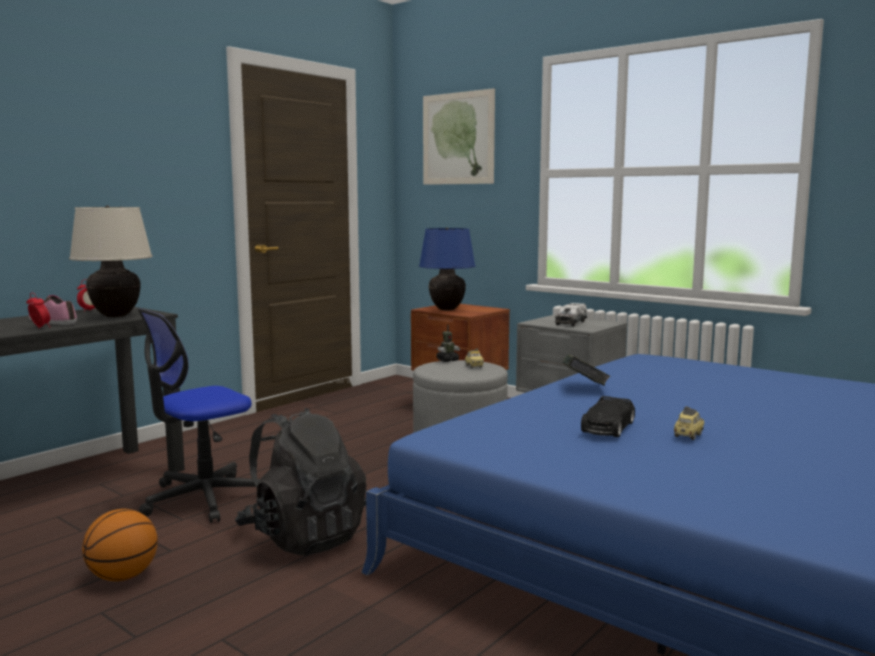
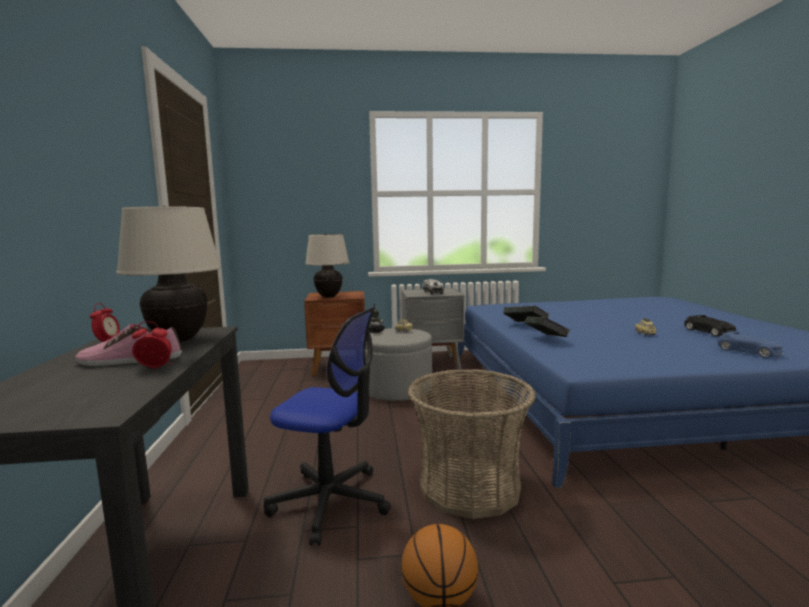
camera: 45 degrees left, 0 degrees up
(203, 499) = (330, 502): office chair -> office chair turned 75 degrees counterclockwise
(303, 536) = (469, 487): black backpack -> basket
(446, 309) = (328, 296): blue table lamp -> beige table lamp
(458, 138) = (295, 166): picture -> none
(534, 406) = (546, 340): none -> book
(607, 427) = (613, 339): black toy car -> black toy car (709, 332)
(741, 498) = (749, 352): none -> blue toy car

